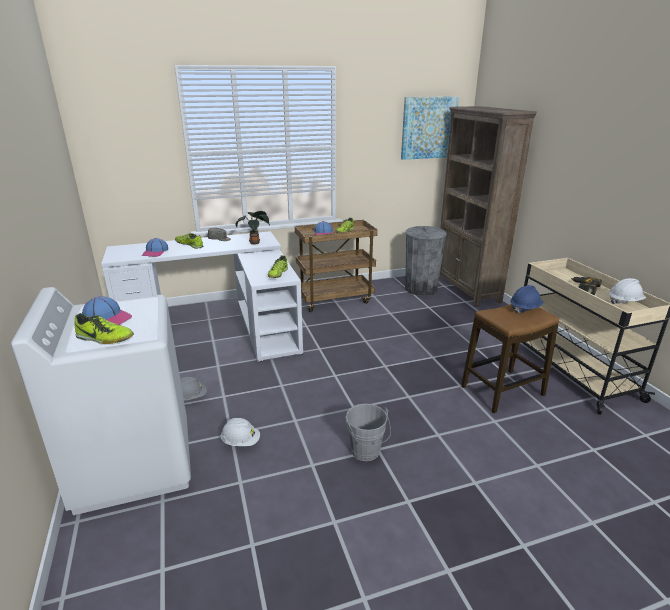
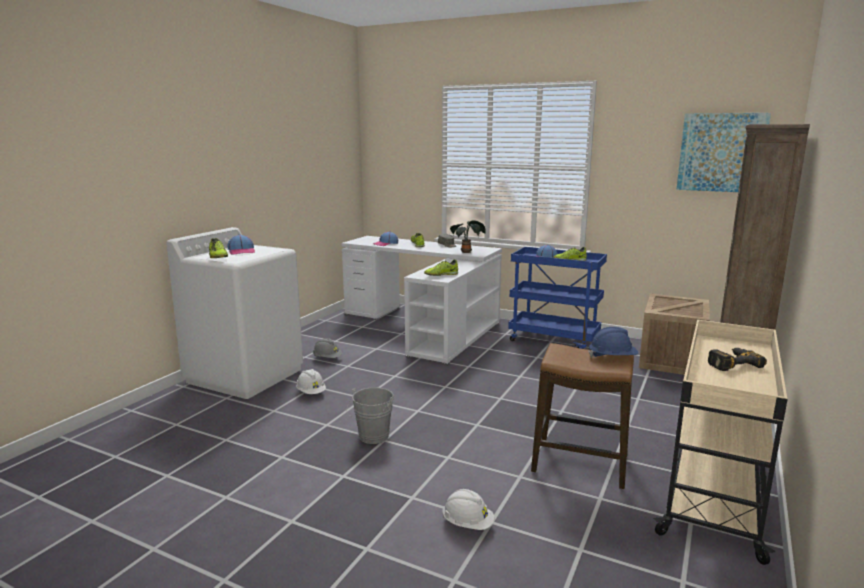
camera: 45 degrees right, 10 degrees down
(335, 299) = (554, 339): brown cart -> blue cart
(421, 289) = (672, 360): grey trash can -> crate
(624, 302) = (755, 388): white hard hat -> white hard hat (467, 524)

